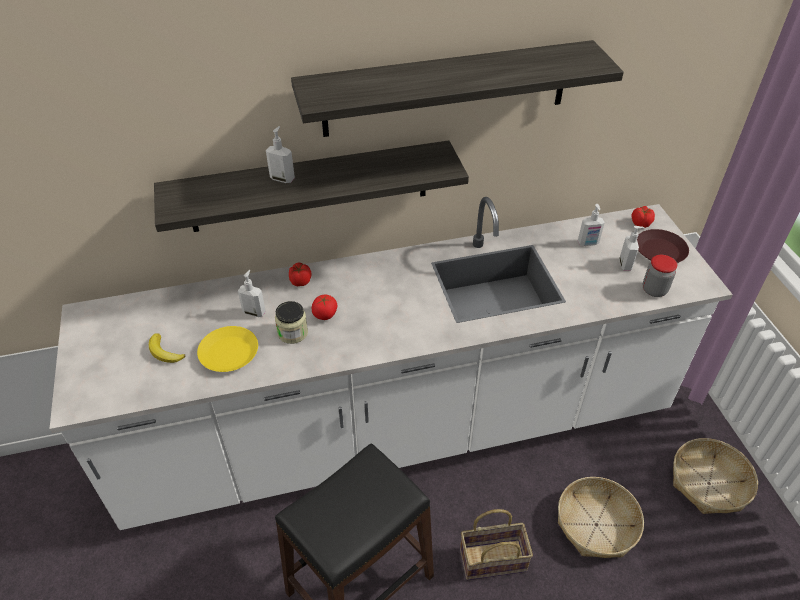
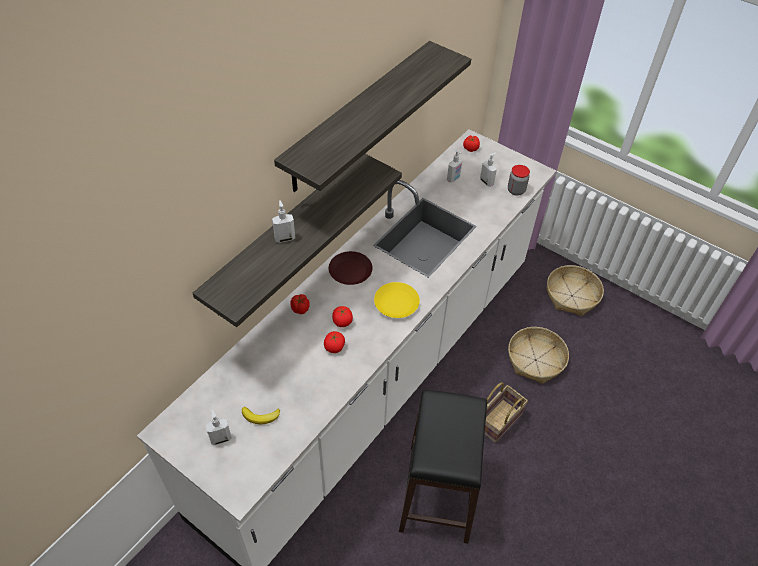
camera: 40 degrees left, 5 degrees up
(229, 353) = (306, 387): yellow plate -> yellow plate (396, 303)
(254, 312) = (292, 349): soap dispenser -> soap dispenser (221, 438)
(293, 333) = (334, 347): jar -> tomato
(660, 251) = (497, 162): brown plate -> brown plate (350, 271)

